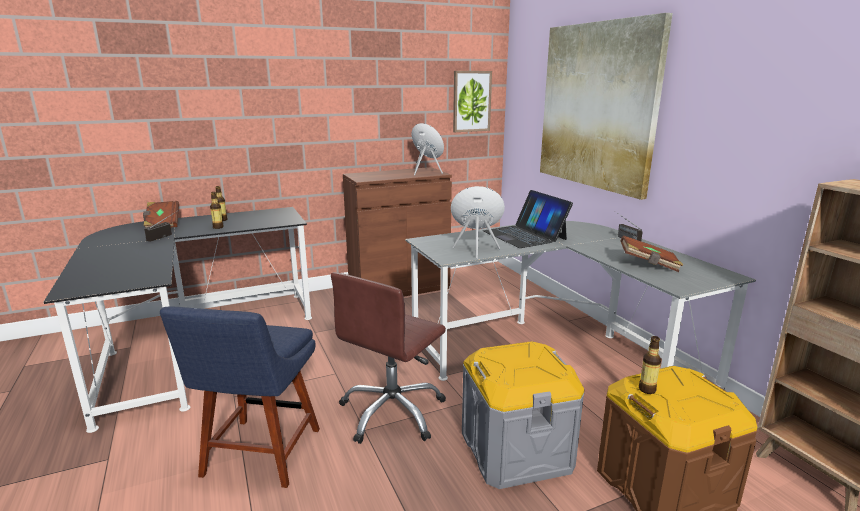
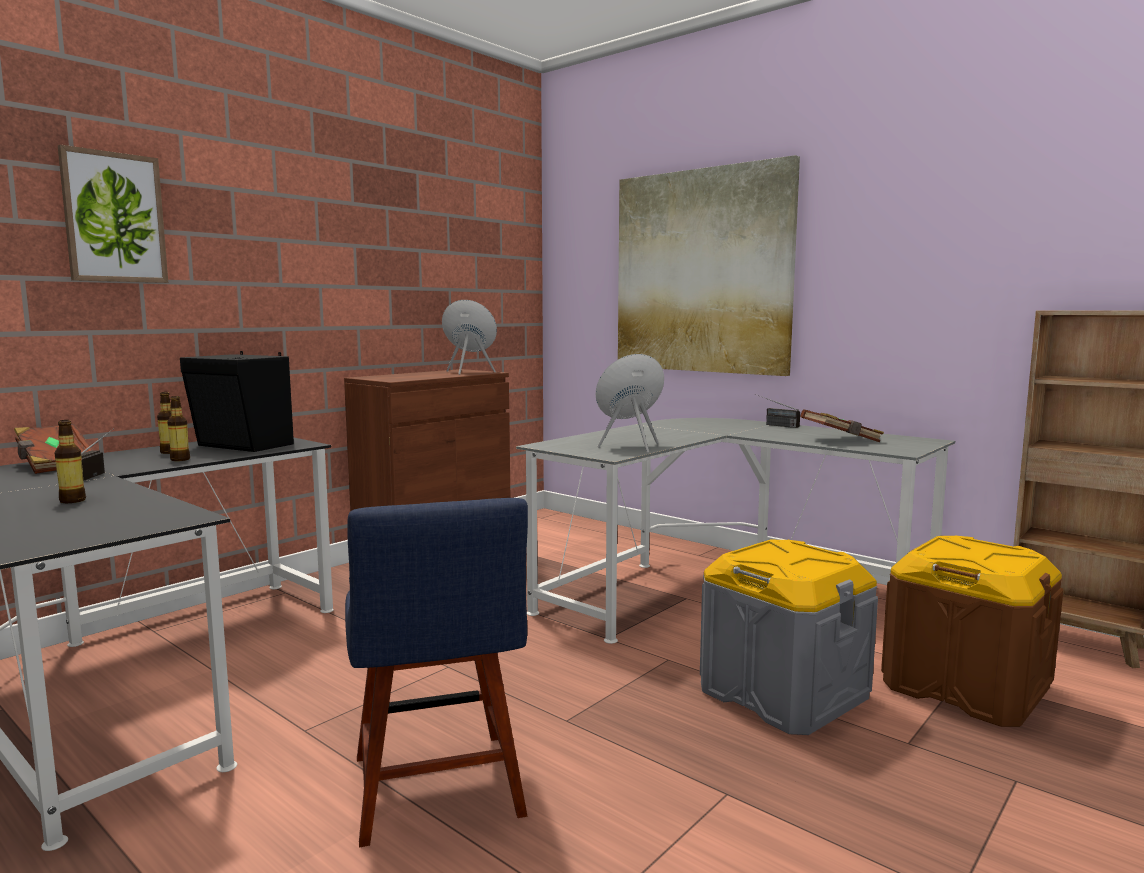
camera: 25 degrees left, 10 degrees down
(262, 218) = (243, 445): none -> black speaker
(393, 412) = (584, 691): brown office chair -> none
(471, 101) = (505, 278): picture -> picture (114, 218)
(524, 235) = (662, 431): laptop -> none
(647, 389) = (945, 557): bottle -> bottle (72, 500)

